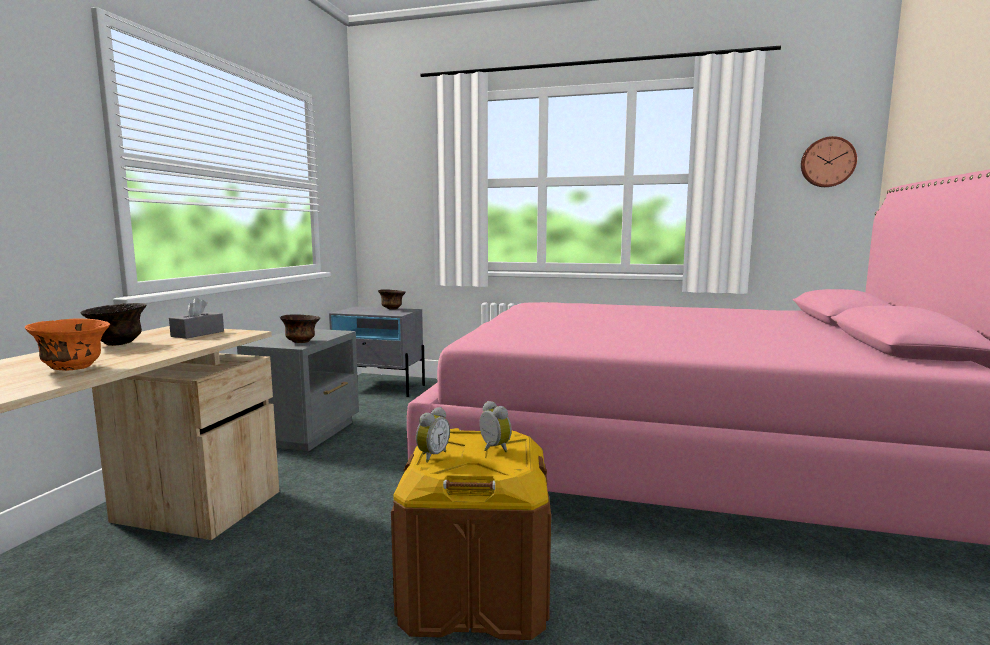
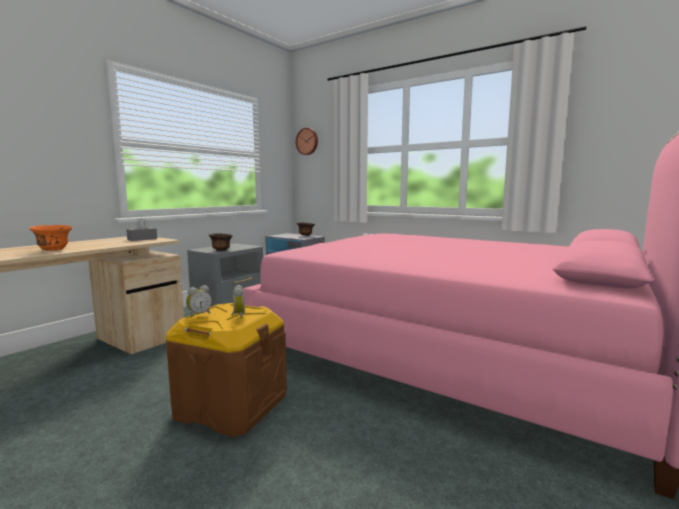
camera: 20 degrees right, 0 degrees up
(118, 344) = (97, 241): brown bowl -> none
(827, 162) = (633, 121): wall clock -> wall clock (307, 141)

